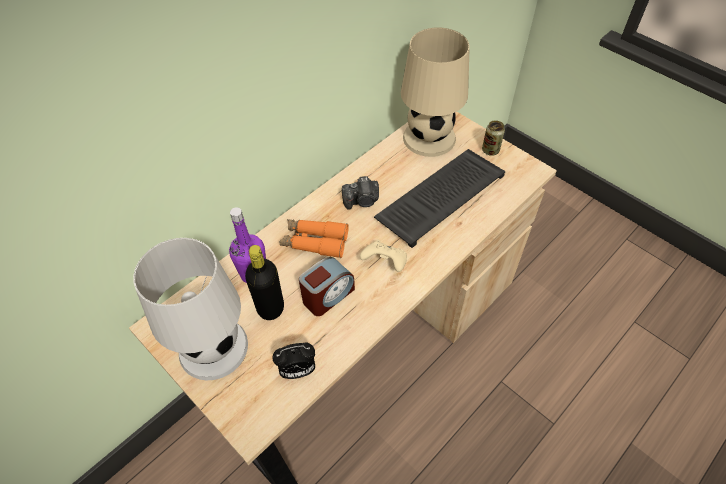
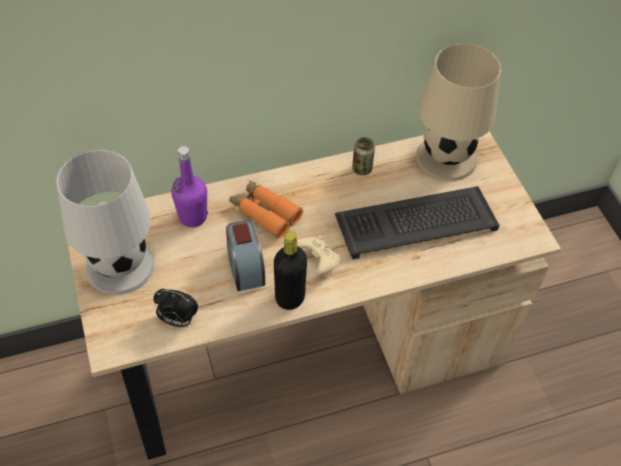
camera: 25 degrees right, 0 degrees up
(270, 308) = (188, 255): black bottle -> black bottle (290, 298)
(328, 296) = (245, 267): alarm clock -> alarm clock turned 90 degrees clockwise
(362, 201) = (335, 193): camera -> none
(490, 150) = (502, 198): can -> can (362, 169)

